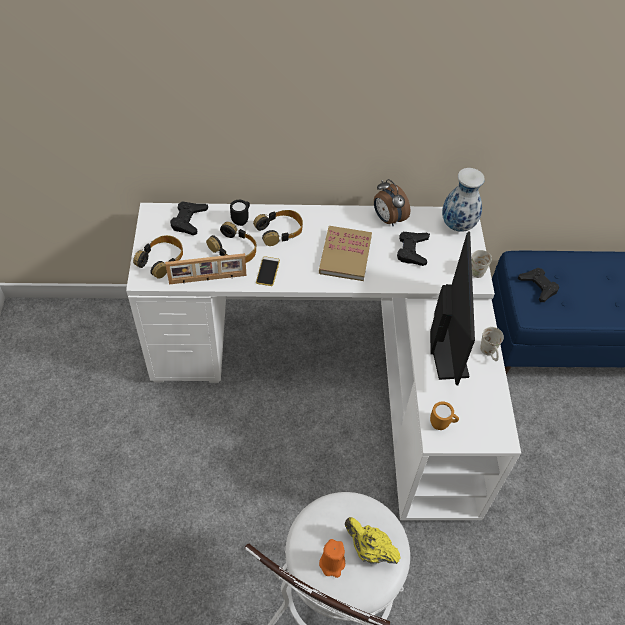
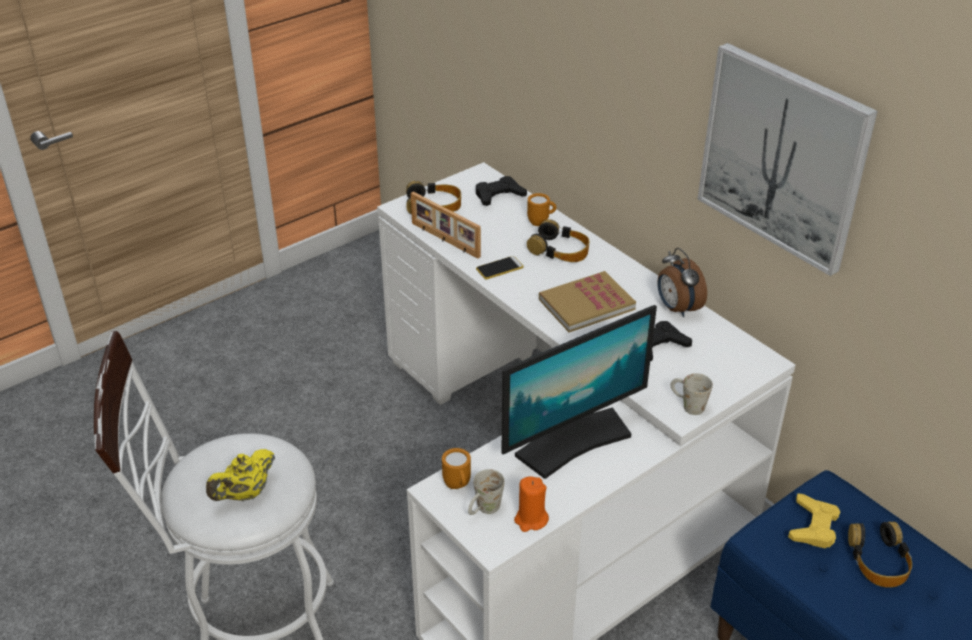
camera: 55 degrees right, 15 degrees down
(234, 249) = (500, 236): headphones -> headphones (878, 560)
(241, 220) = (541, 222): black mug -> orange mug
(332, 563) = (208, 475): orange candle -> orange candle (531, 519)
(369, 549) = (245, 494): yellow teapot -> yellow teapot turned 135 degrees counterclockwise
(387, 219) = (676, 308): alarm clock -> alarm clock turned 45 degrees counterclockwise
(458, 89) = (783, 157): none -> picture
(458, 225) = (744, 362): vase -> none
(489, 353) = (599, 481): white mug -> white mug (484, 510)
(538, 286) = (813, 526): black game controller -> yellow game controller

